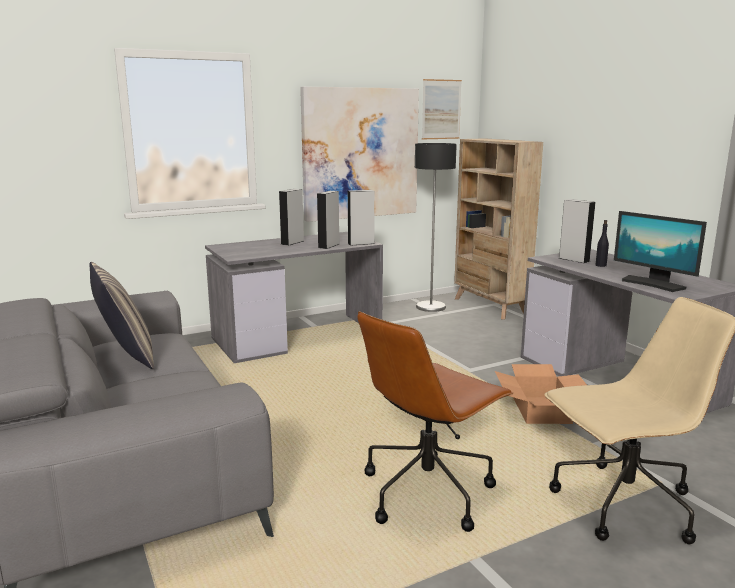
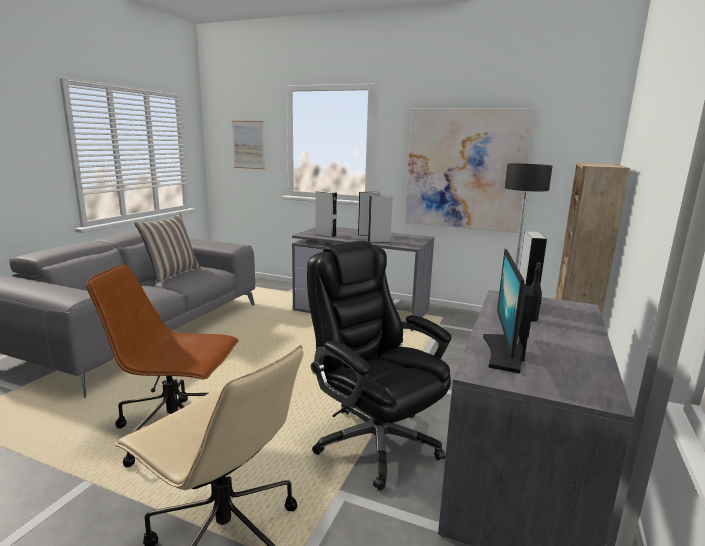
camera: 50 degrees right, 0 degrees up
(361, 243) = (405, 245): grey speaker -> grey speaker (325, 235)
(441, 109) = (567, 130): picture -> picture (248, 145)
(541, 410) = (375, 440): cardboard box -> black office chair

